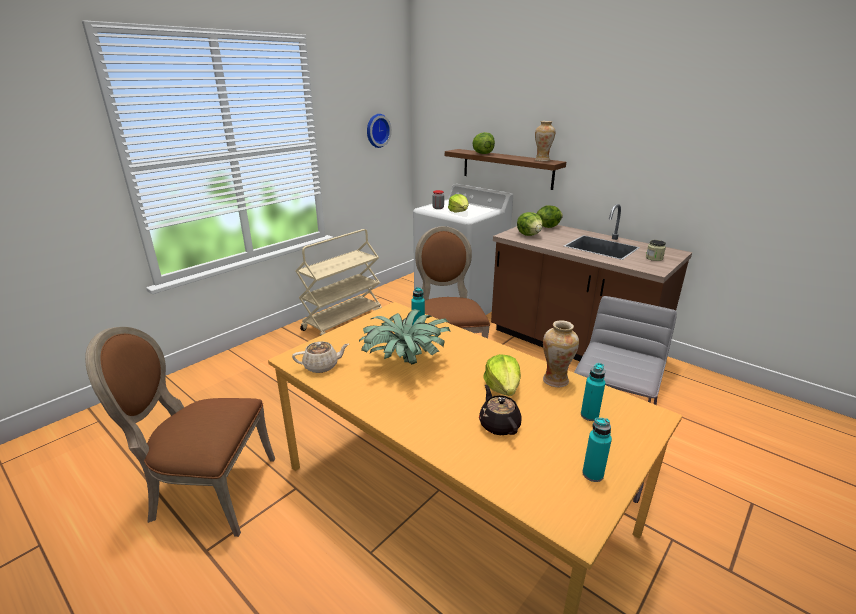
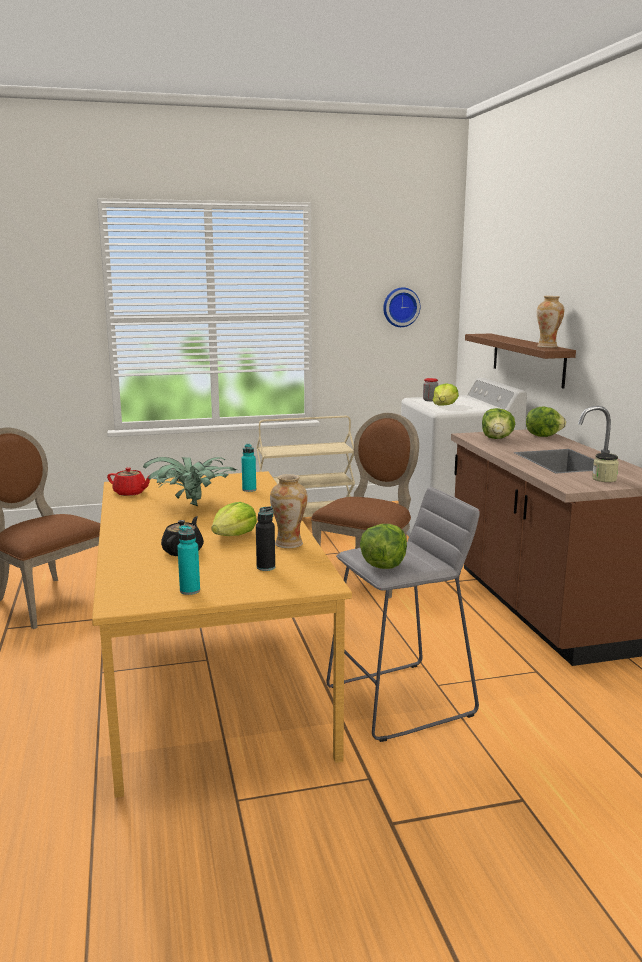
camera: 35 degrees right, 10 degrees down
(322, 366) = (130, 493): beige teapot -> red teapot
(482, 153) = (499, 338): lettuce -> lettuce (383, 565)
(589, 415) = (266, 567): turquoise bottle -> black bottle

